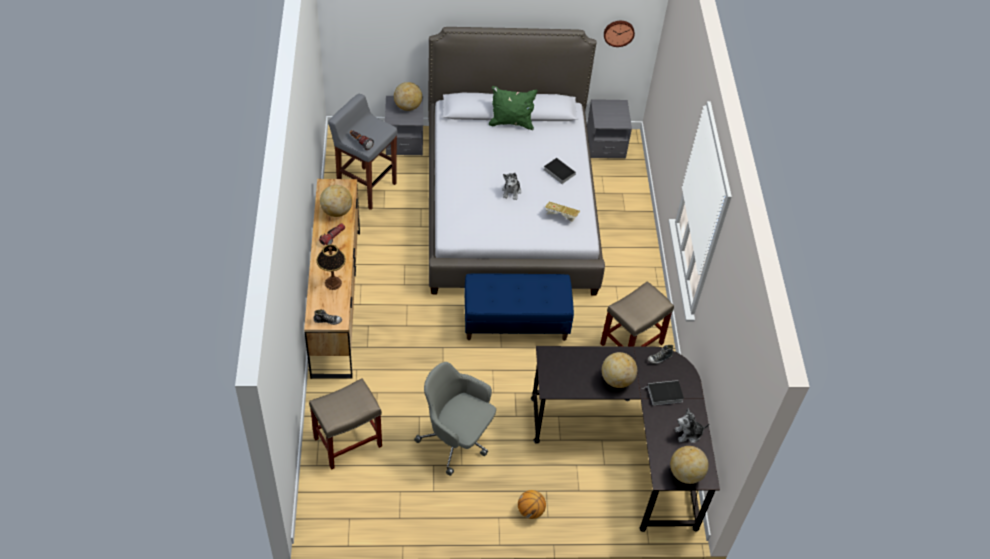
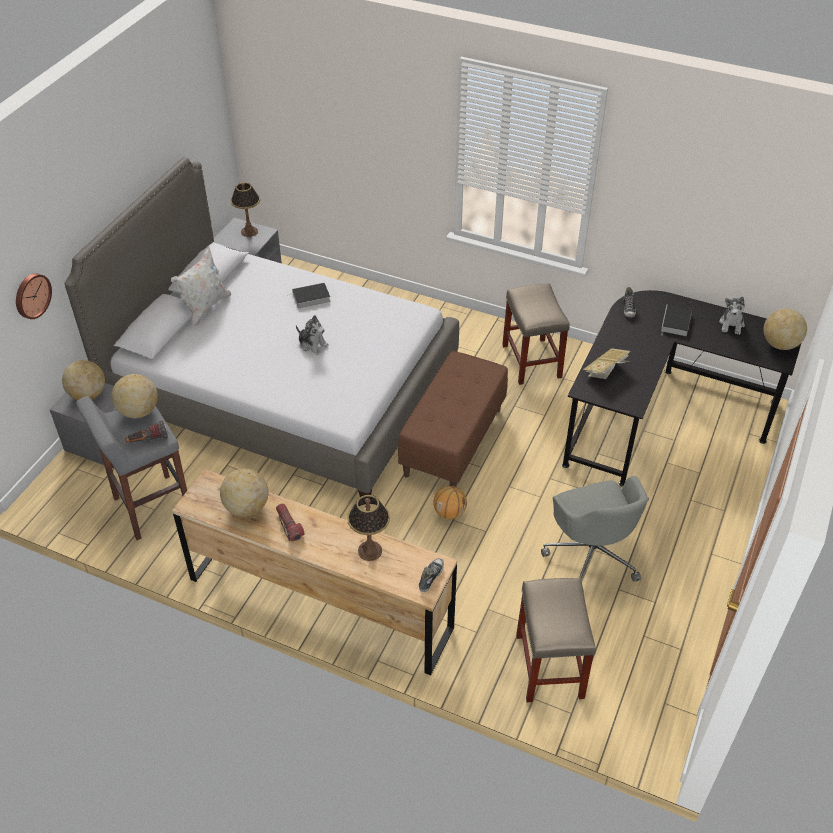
camera: 60 degrees left, 5 degrees down
(457, 439) = (592, 554): grey office chair -> grey office chair turned 75 degrees counterclockwise
(511, 123) = (205, 307): green pillow -> white pillow
(516, 322) = (453, 441): blue bench -> brown bench
(530, 511) = (712, 522): basketball -> basketball (449, 512)
(561, 216) = (377, 319): book -> book (606, 371)
(617, 114) = (249, 231): none -> table lamp
(617, 379) = (642, 349): globe -> globe (138, 411)
(618, 32) = (203, 140): wall clock -> wall clock (31, 295)

